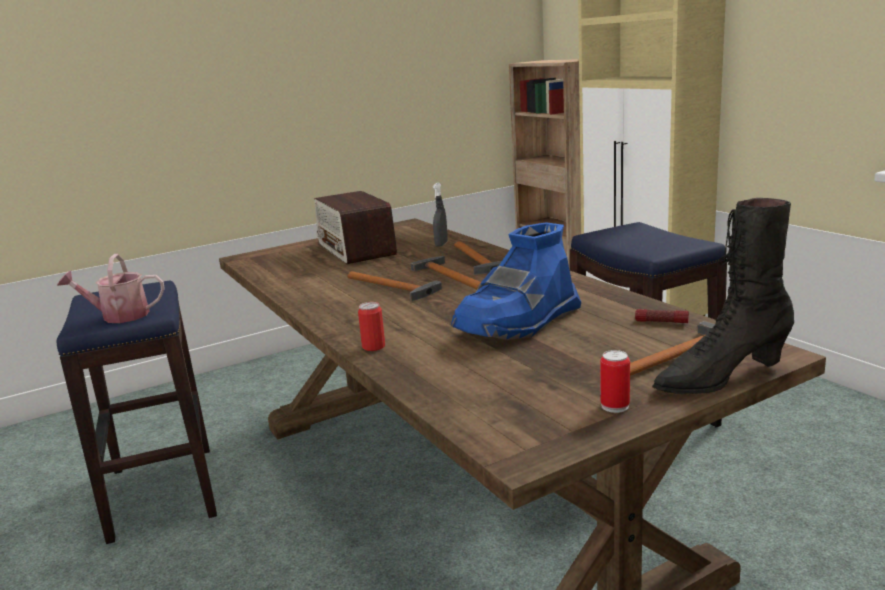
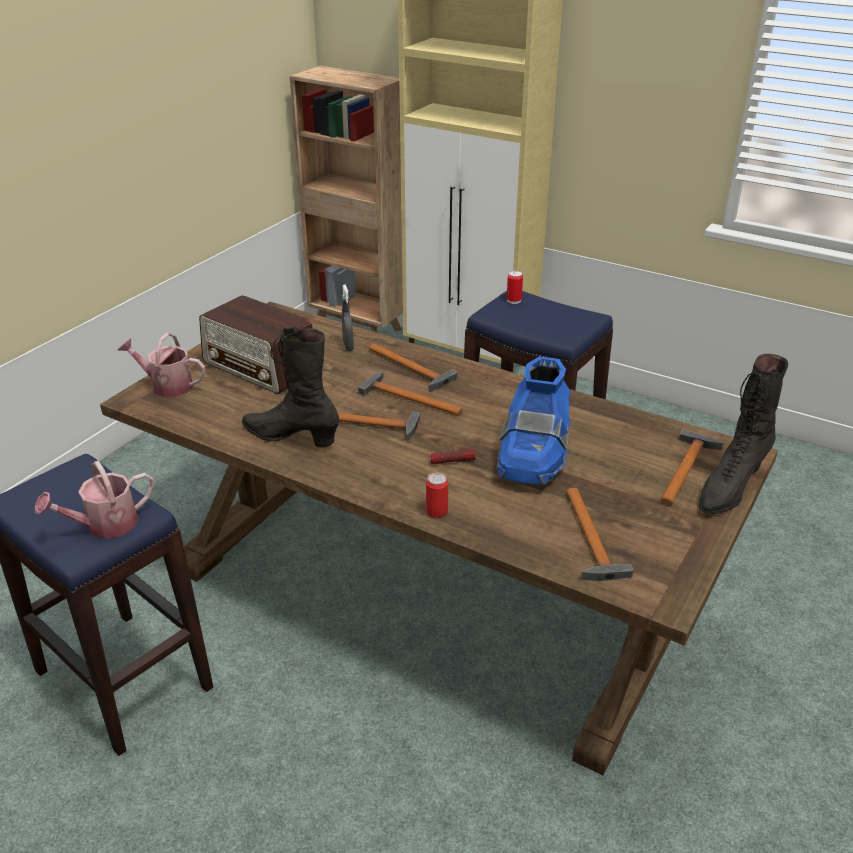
camera: 30 degrees left, 15 degrees up
(275, 253) = (167, 385): none -> watering can
(321, 288) = (291, 437): none -> black boot
(497, 390) = (590, 540): none -> hammer
(615, 406) = (686, 535): can -> can (514, 300)
(661, 322) = (643, 431): flashlight -> flashlight (452, 461)

